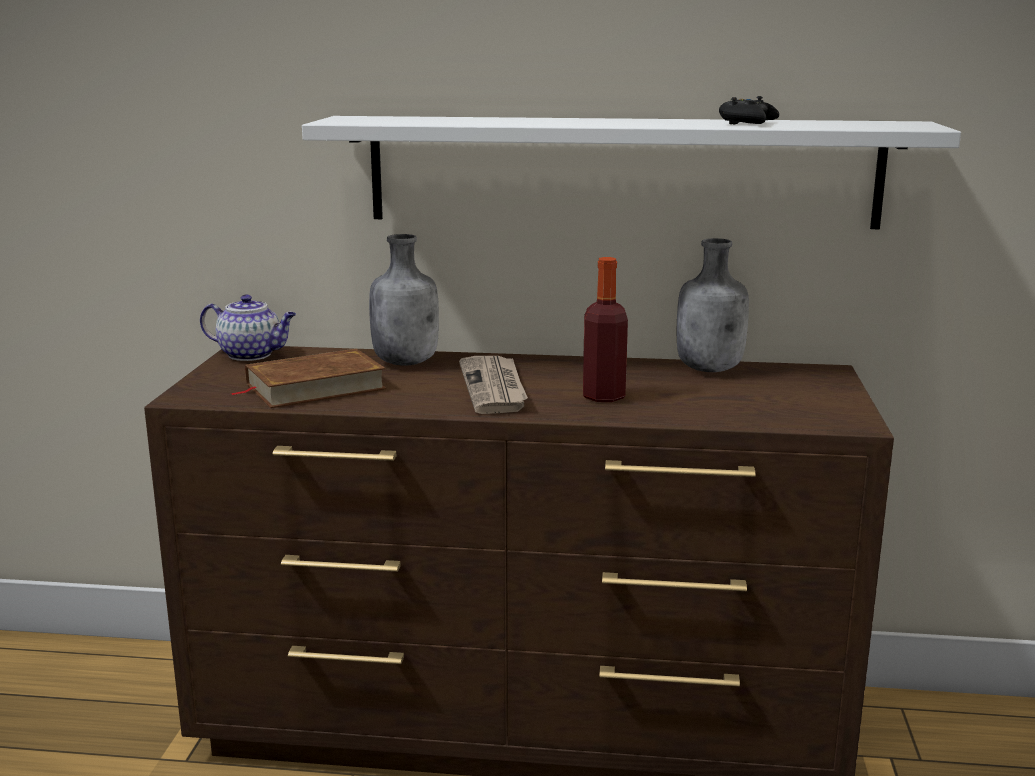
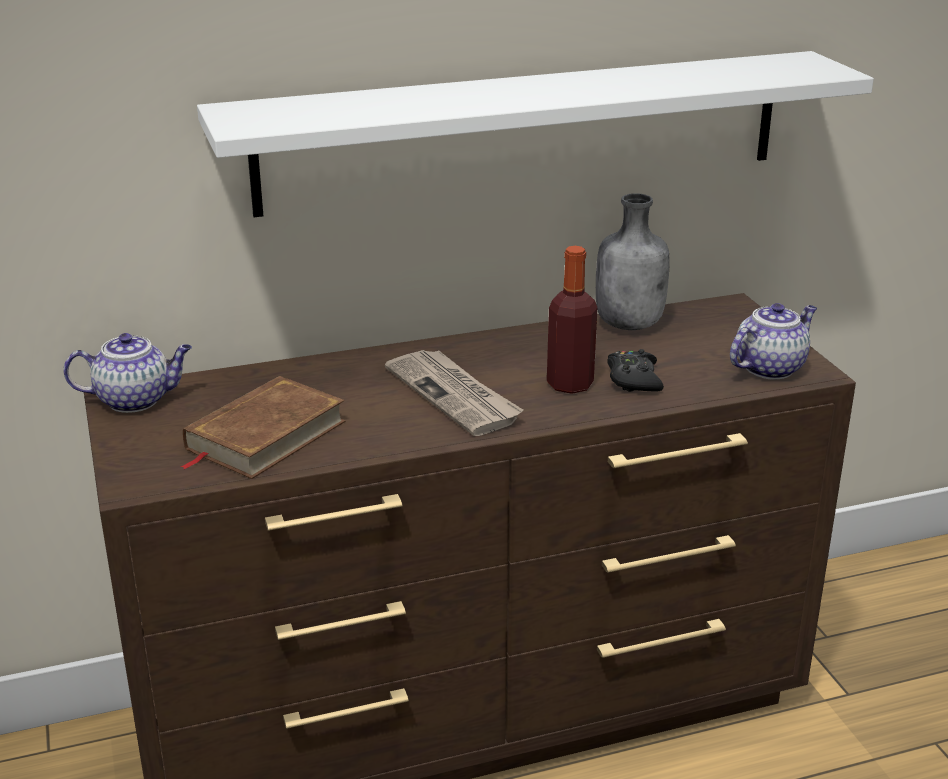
camera: 25 degrees left, 10 degrees up
(407, 362) = (324, 375): grey bottle -> none
(747, 123) = (667, 78): black game controller -> black game controller (633, 379)
(812, 414) = (770, 367): none -> teapot

